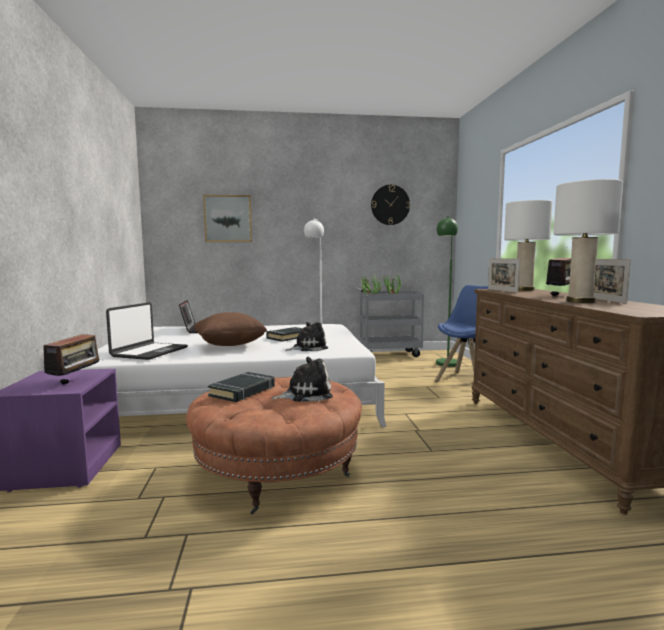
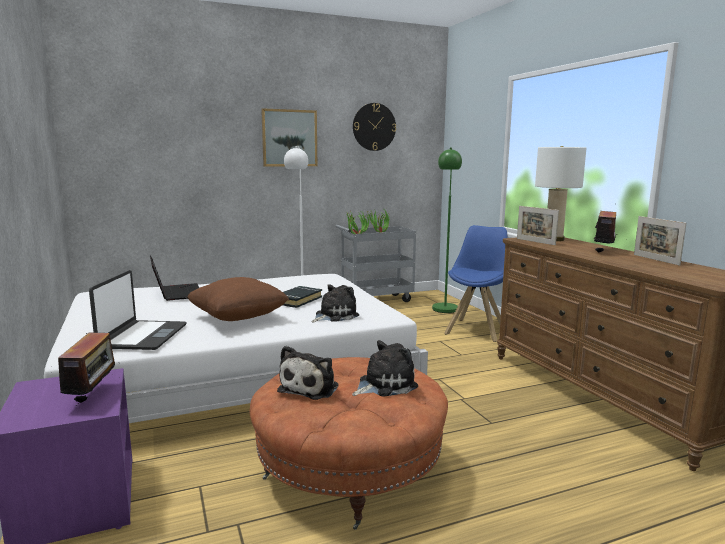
camera: 15 degrees left, 5 degrees up
(228, 218) = (178, 141): picture -> picture (289, 138)
(243, 391) = (311, 387): black book -> plush toy
(580, 301) = (637, 264): white table lamp -> none

